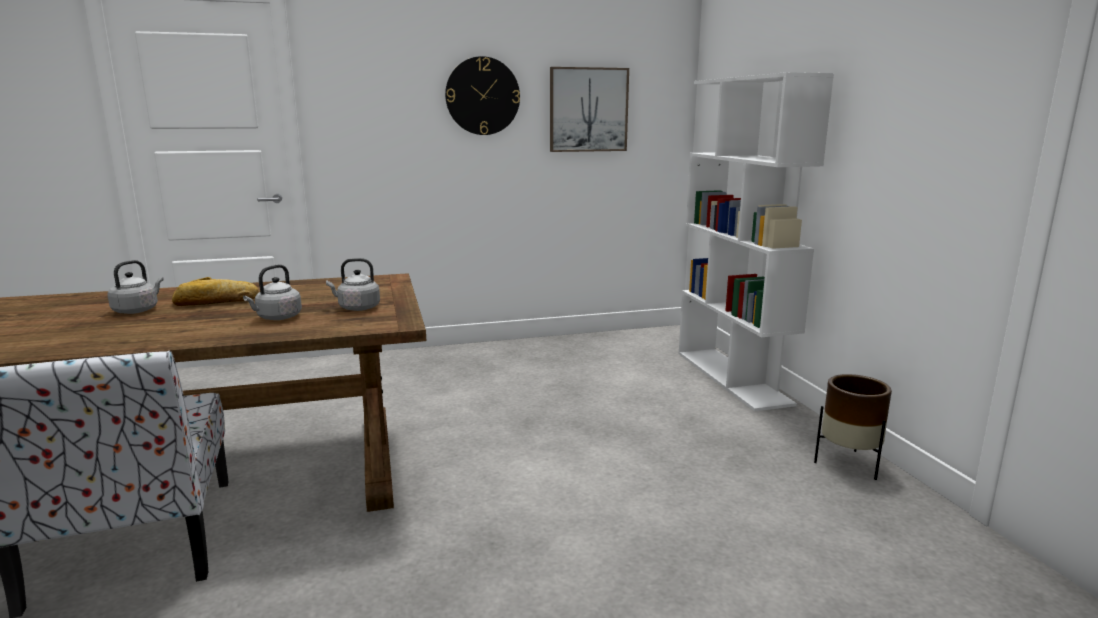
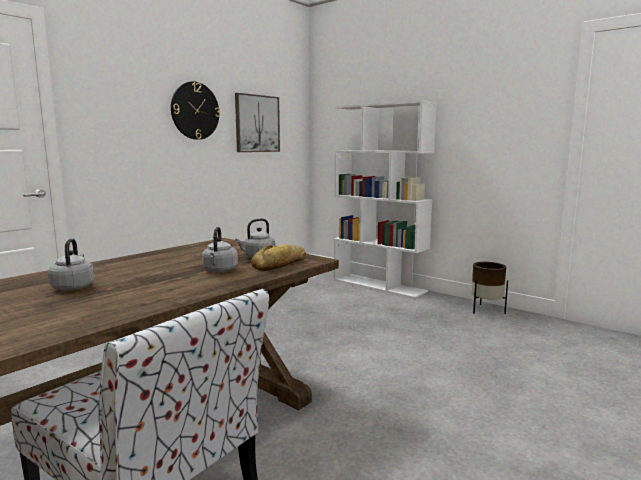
camera: 35 degrees left, 5 degrees down
(216, 301) = (130, 271): bread -> bread (281, 264)

